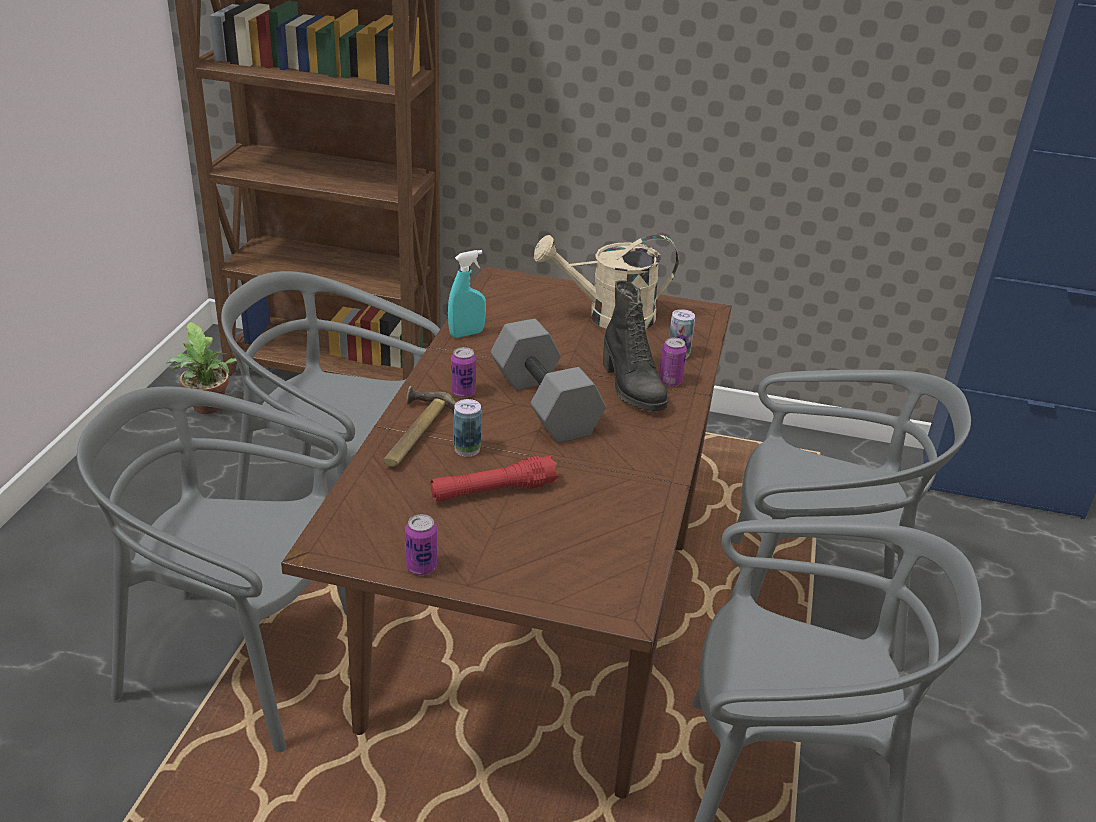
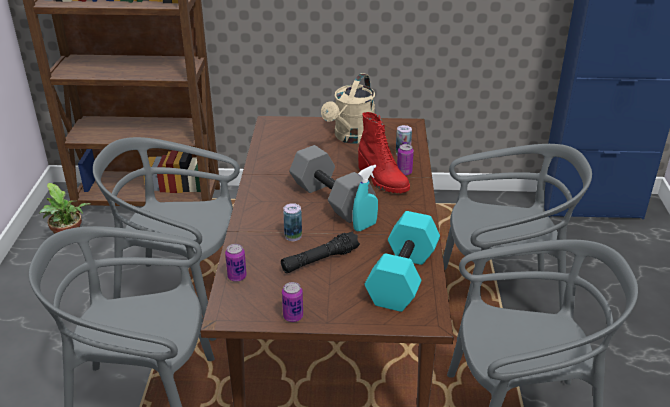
camera: 10 degrees left, 0 degrees up
(413, 433) = (254, 232): hammer -> none
(463, 392) = (276, 200): can -> can (237, 277)
(466, 334) = (264, 161): turquoise spray bottle -> turquoise spray bottle (365, 226)
(493, 491) = (320, 260): red flashlight -> black flashlight
(609, 317) = (351, 137): beige watering can -> beige watering can turned 45 degrees counterclockwise
(609, 539) = (404, 278): none -> turquoise dumbbell
(631, 387) = (381, 180): black boot -> red boot

